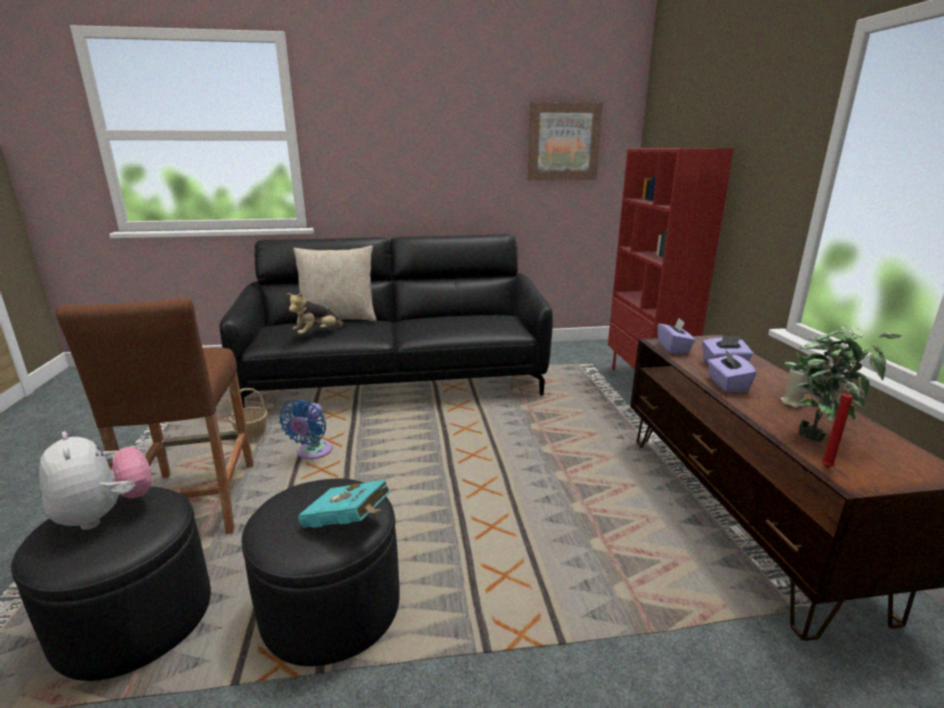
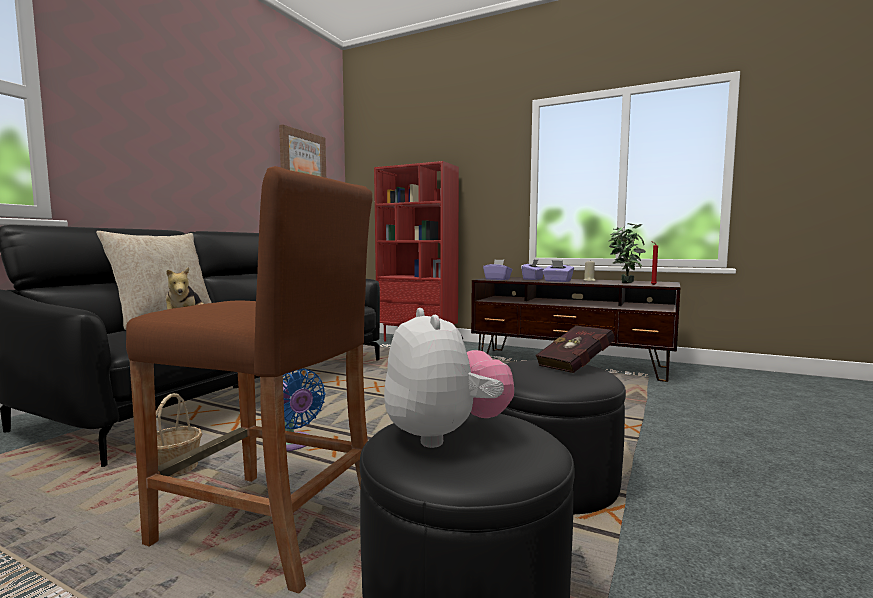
camera: 55 degrees left, 15 degrees down
(105, 514) = (445, 435): plush toy -> plush toy turned 75 degrees clockwise
(349, 523) = (577, 366): turquoise book -> red book

